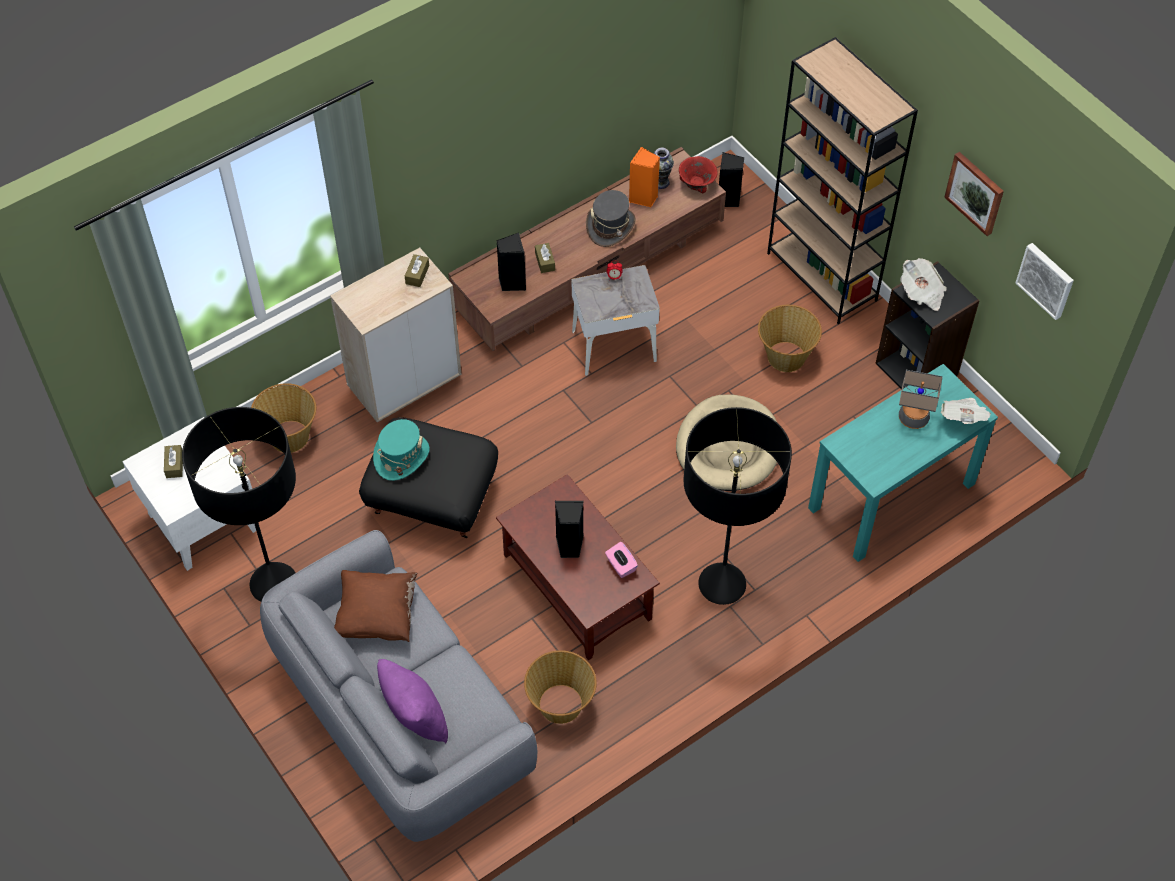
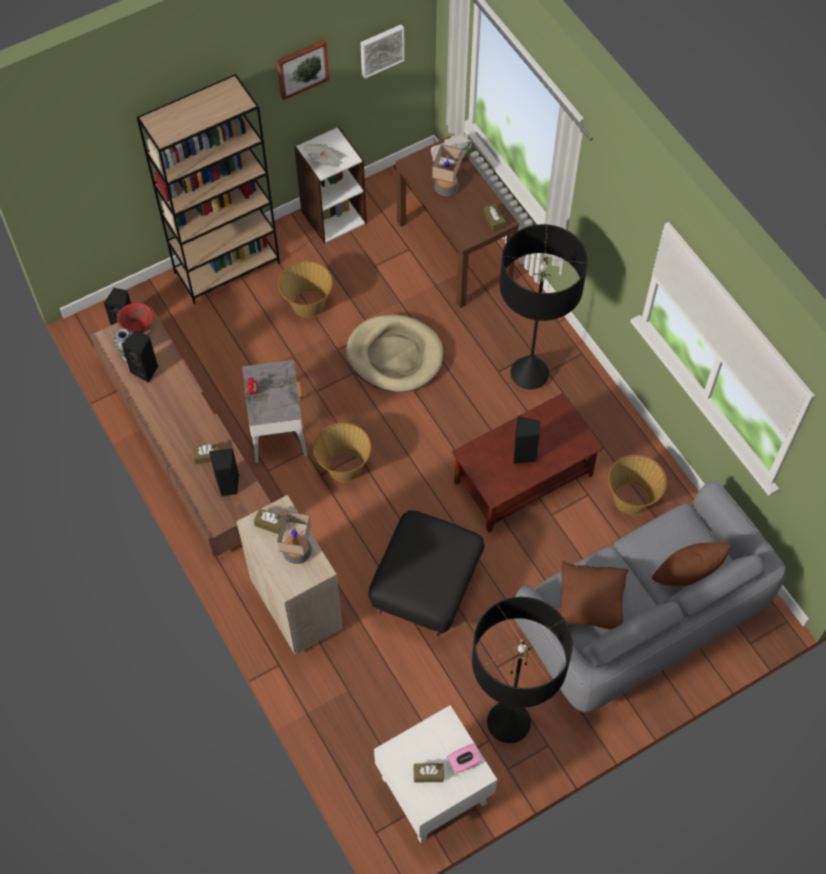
camera: 85 degrees left, 5 degrees up
(289, 436) = (343, 711): basket -> basket (344, 466)
(386, 299) = (297, 552): none -> table lamp
(401, 456) = (421, 582): turquoise hat -> none
(415, 717) = (686, 576): purple pillow -> brown pillow
(610, 226) = (175, 400): grey hat -> none
(620, 566) = (545, 418): pink tissue box -> pink tissue box (464, 762)
(643, 198) = (146, 370): orange speaker -> black speaker
(873, 470) = (494, 220): none -> brown tissue box
(891, 496) = (454, 252): turquoise console table -> brown console table
(917, 368) = (333, 216): black bookcase -> white bookcase

